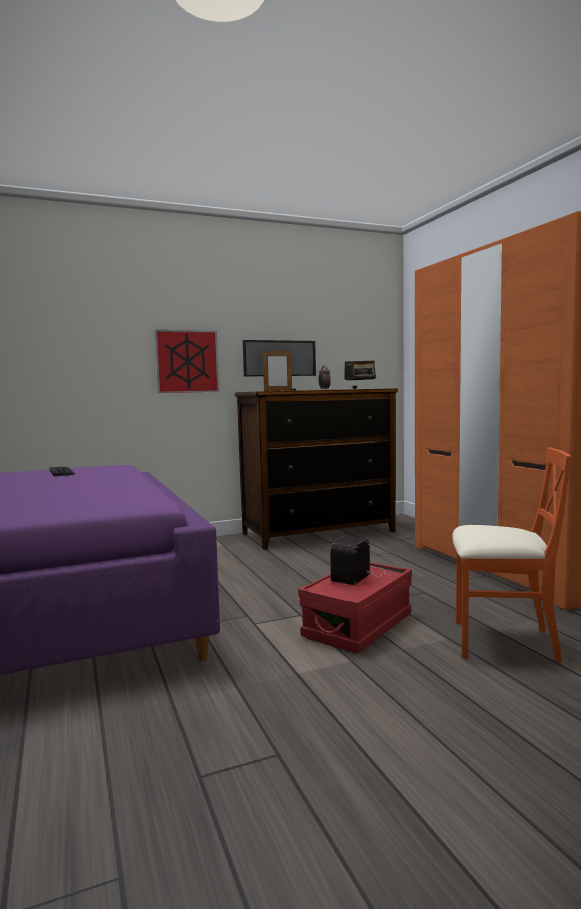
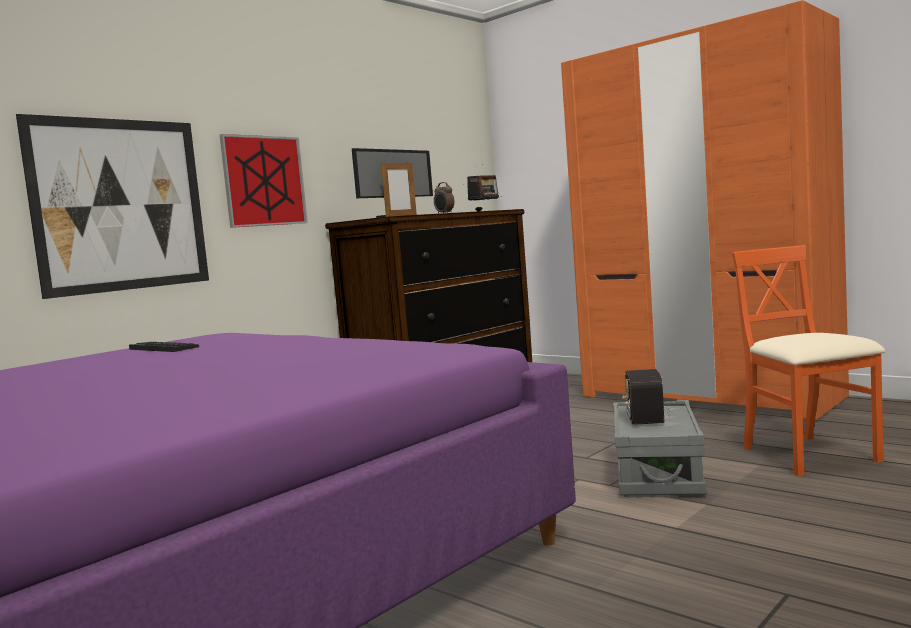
camera: 25 degrees left, 0 degrees up
(80, 376) = (120, 205): none -> picture
(358, 626) = (657, 474): red storage box -> grey storage box
(502, 641) = (809, 455): orange chair -> orange chair turned 90 degrees counterclockwise

